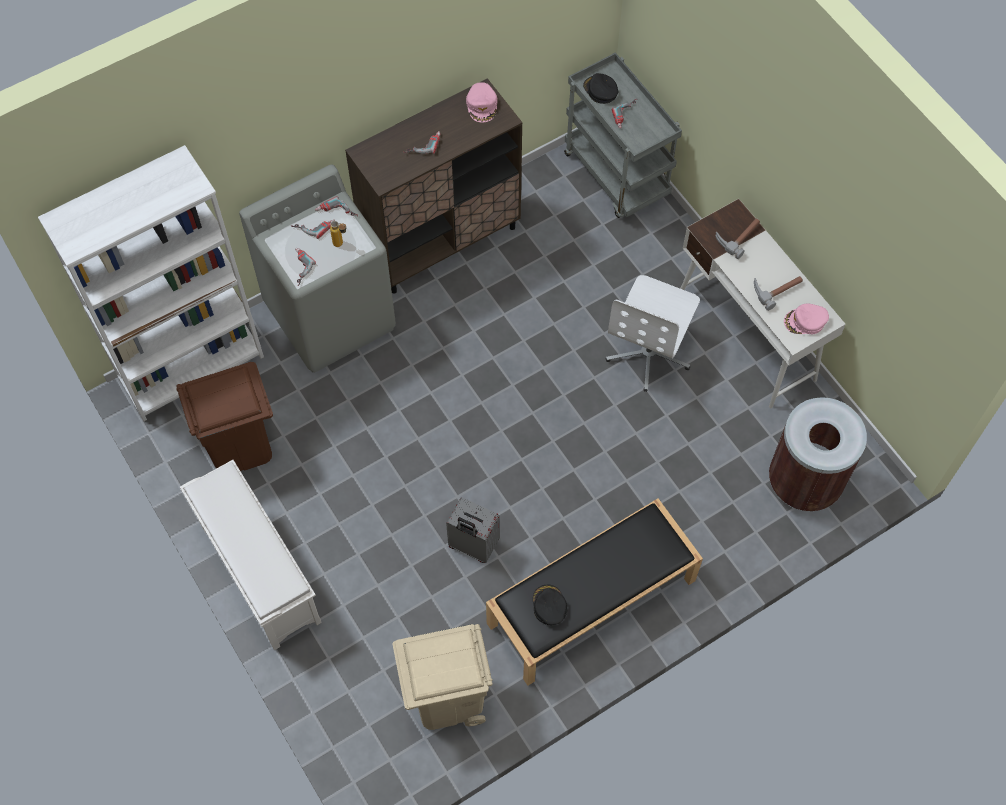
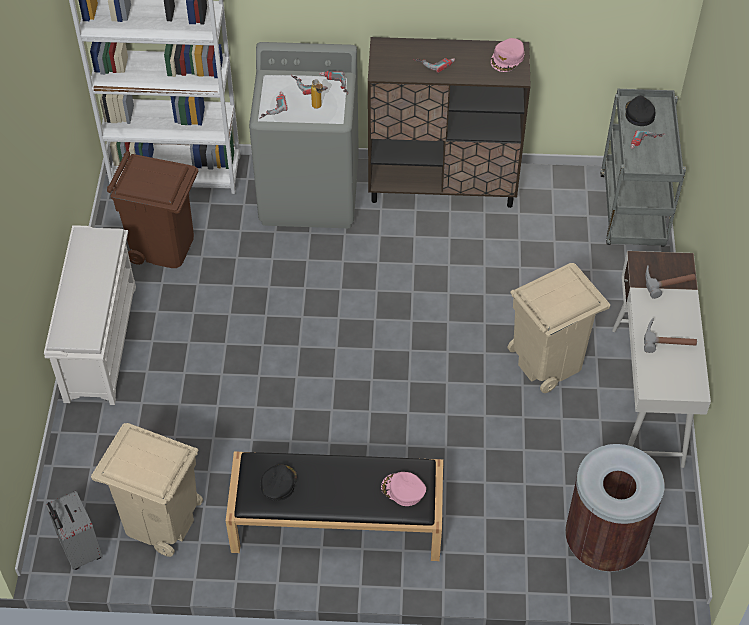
camera: 35 degrees right, 10 degrees down
(472, 546) = (277, 420): grey suitcase -> grey suitcase (79, 550)
(649, 353) = (547, 361): white office chair -> beige trash can
(805, 321) = (673, 379): pink cap -> pink cap (403, 490)

